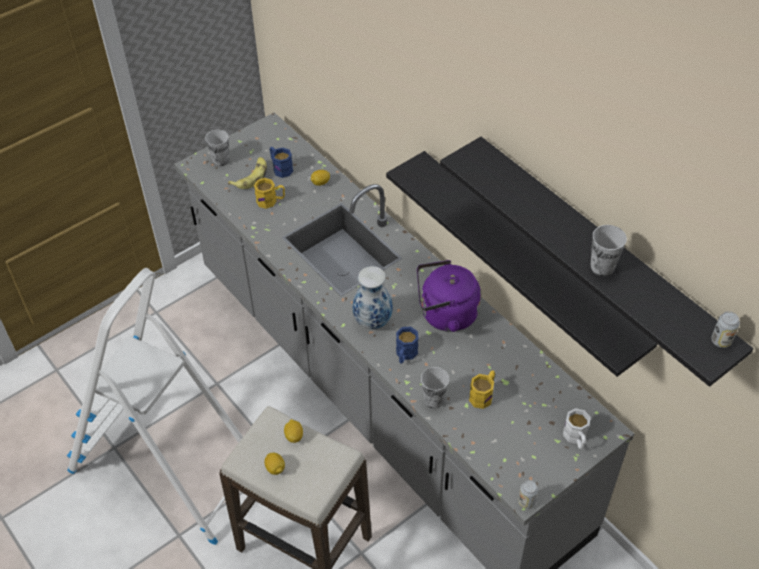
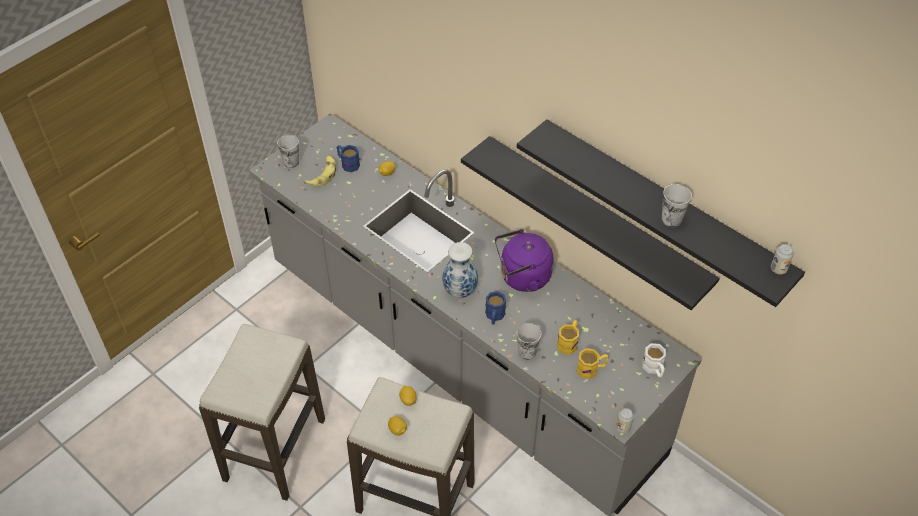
camera: 10 degrees left, 0 degrees up
(165, 469) = (275, 450): white step ladder -> stool
(271, 201) = (345, 194): yellow mug -> yellow mug (591, 369)

